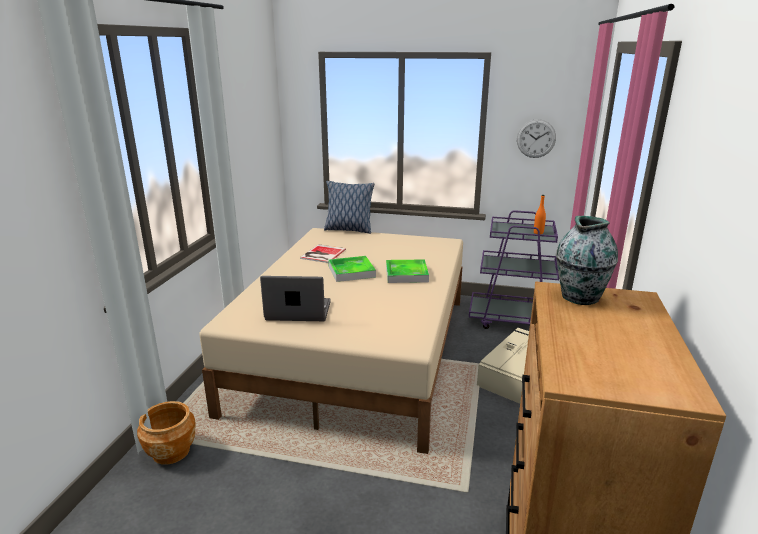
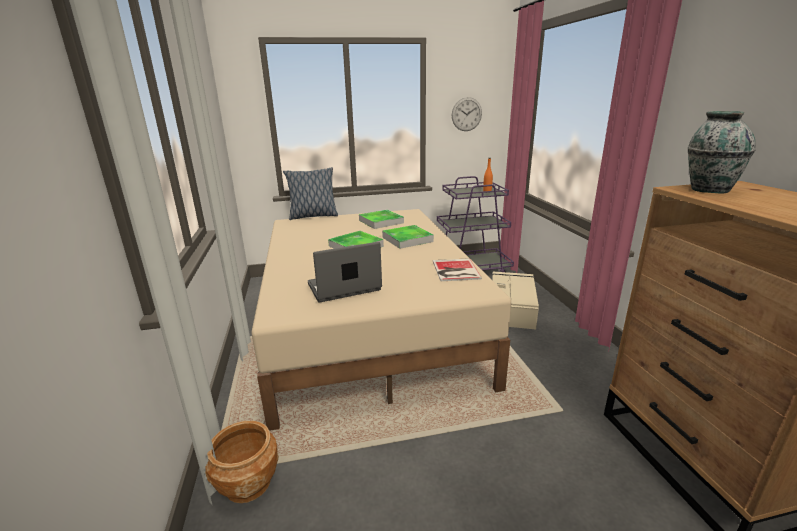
camera: 25 degrees left, 0 degrees up
(322, 254) = (310, 238): book -> book (455, 270)
(404, 248) = (381, 222): none -> tray

